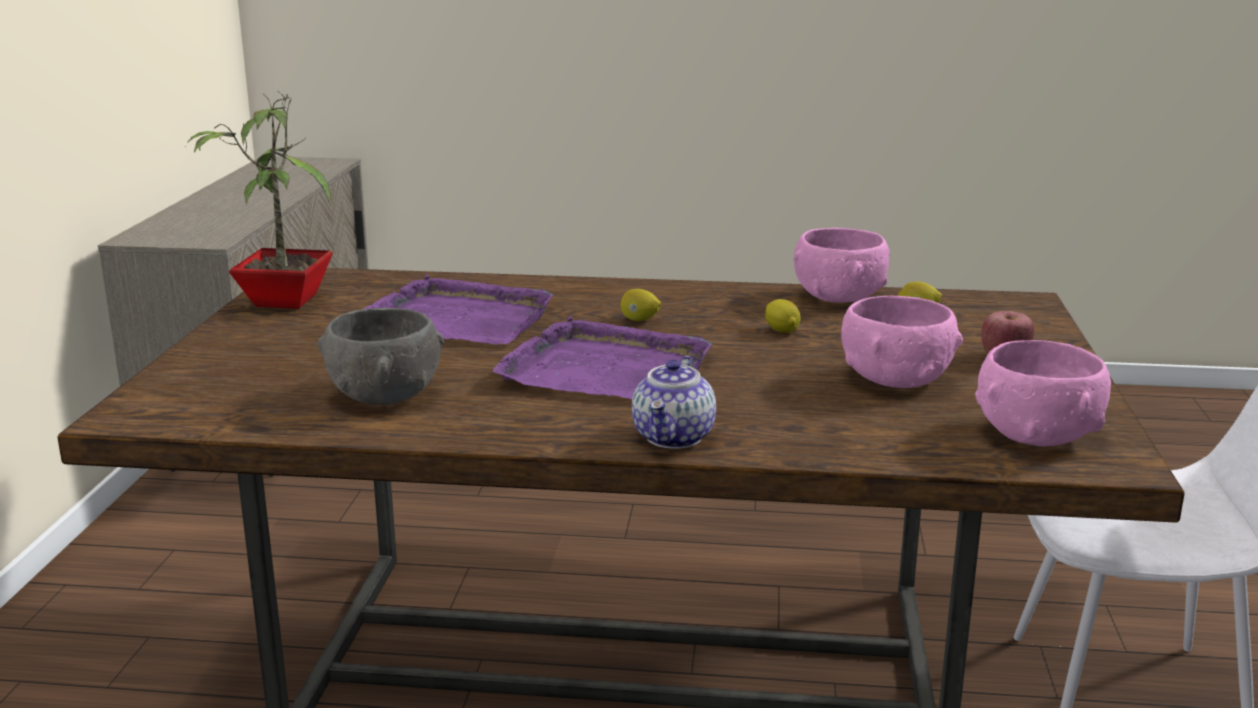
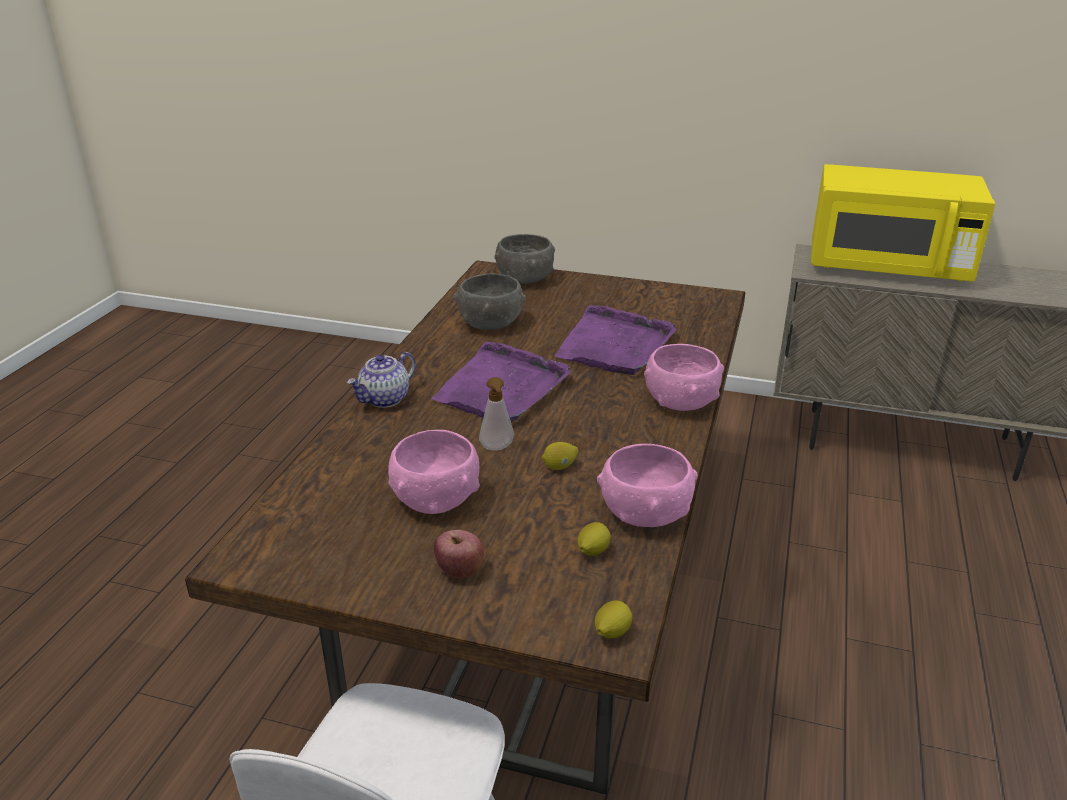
camera: 100 degrees right, 10 degrees up
(186, 385) = (525, 279): none -> grey bowl
(207, 213) = (887, 266): none -> yellow microwave
(281, 301) = (663, 294): potted plant -> none
(639, 320) = (600, 409): lemon -> lemon (611, 632)
(674, 437) = (385, 399): teapot -> teapot turned 75 degrees counterclockwise
(764, 360) = (497, 448): none -> soap dispenser
(1037, 434) = (305, 538): pink bowl -> pink bowl (681, 402)

